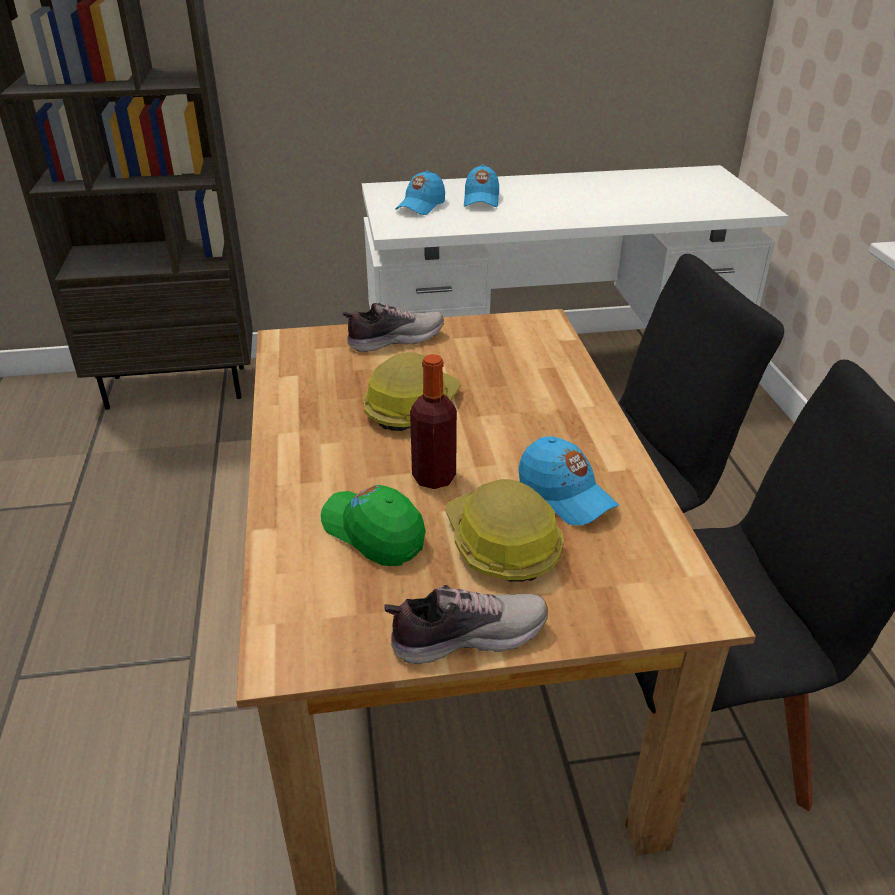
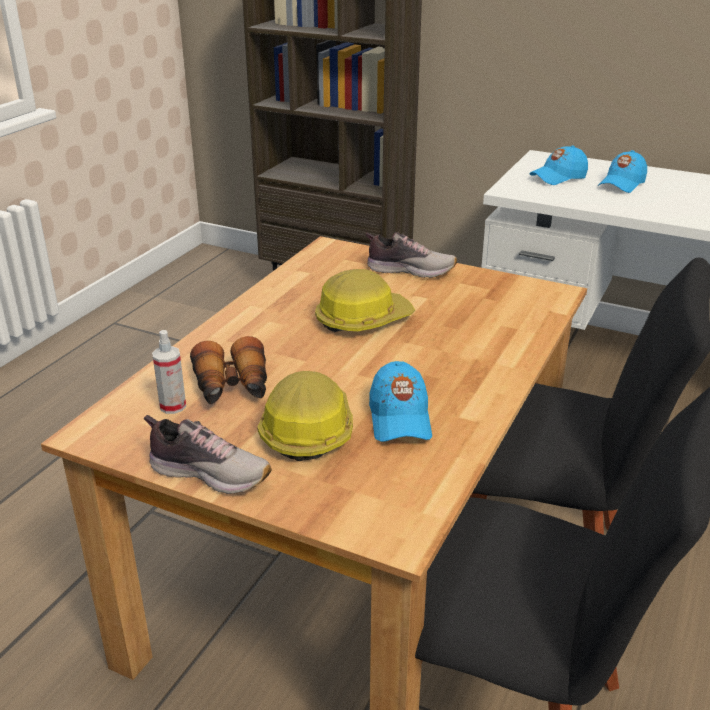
camera: 35 degrees right, 5 degrees down
(336, 582) = (173, 406): none -> spray bottle
(374, 533) = (232, 388): green cap -> binoculars
(434, 477) = (318, 370): bottle -> none

